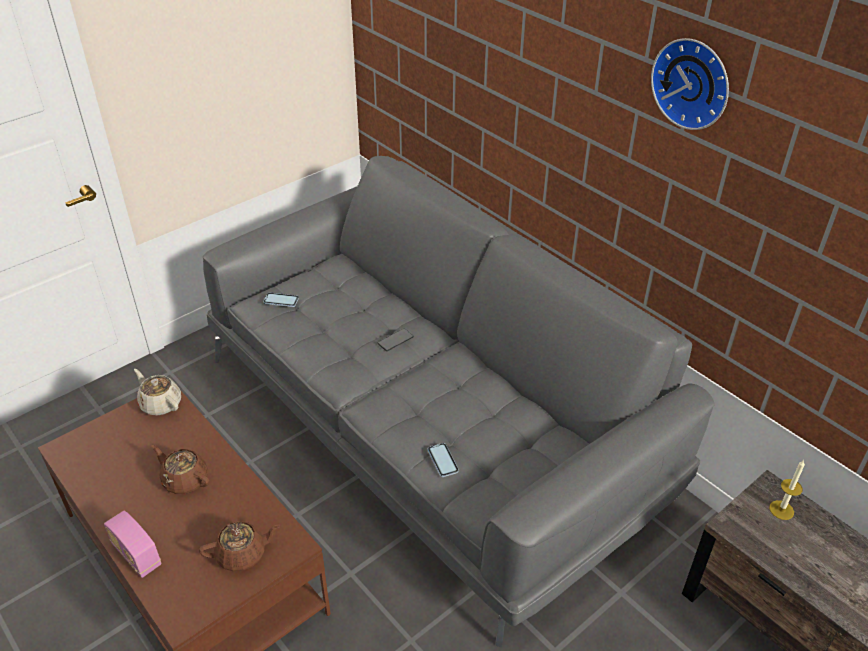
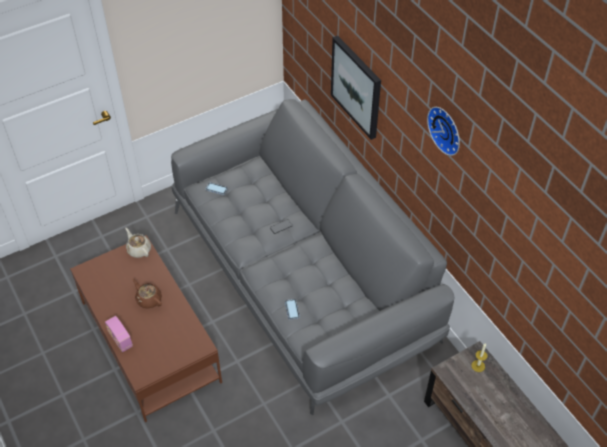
camera: 10 degrees right, 10 degrees up
(242, 554) = (175, 347): brown teapot -> none
(495, 94) = (357, 87): none -> picture

